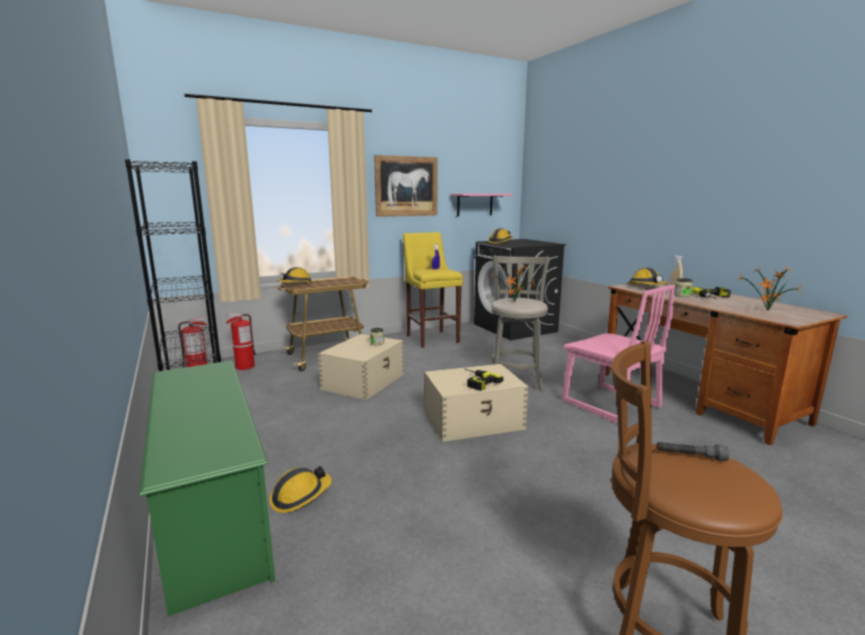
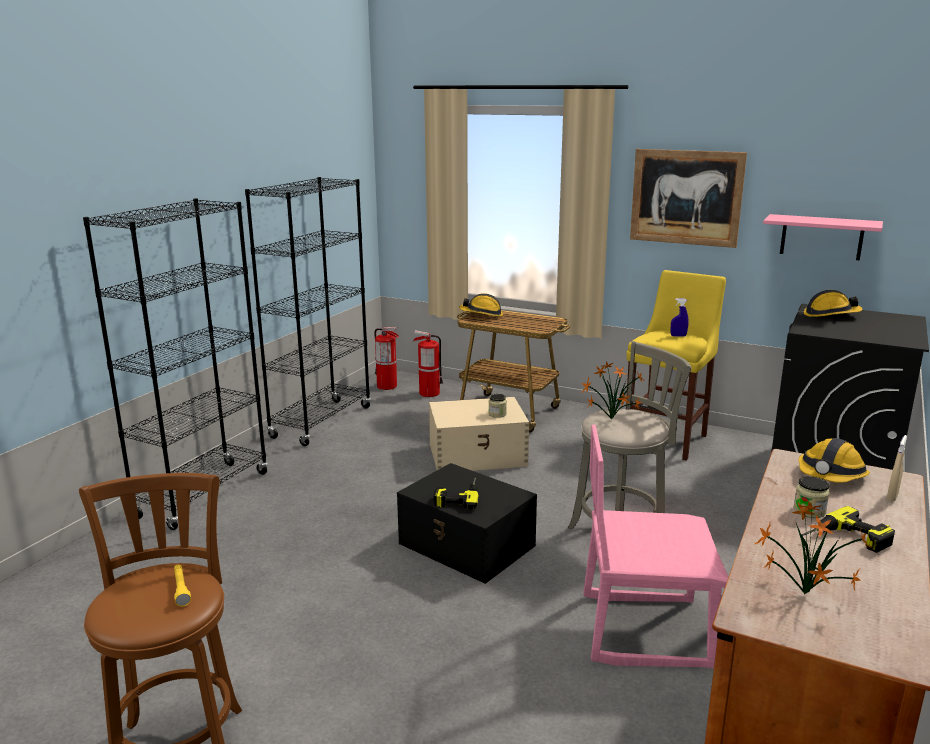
camera: 55 degrees right, 5 degrees up
(213, 511) = (203, 495): green shoe rack -> black bookcase
(300, 496) = (247, 516): hard hat -> none
(474, 420) = (467, 545): beige storage box -> black storage box
(610, 405) = (644, 629): pink chair -> pink chair turned 75 degrees clockwise
(690, 456) = (181, 589): grey flashlight -> yellow flashlight

